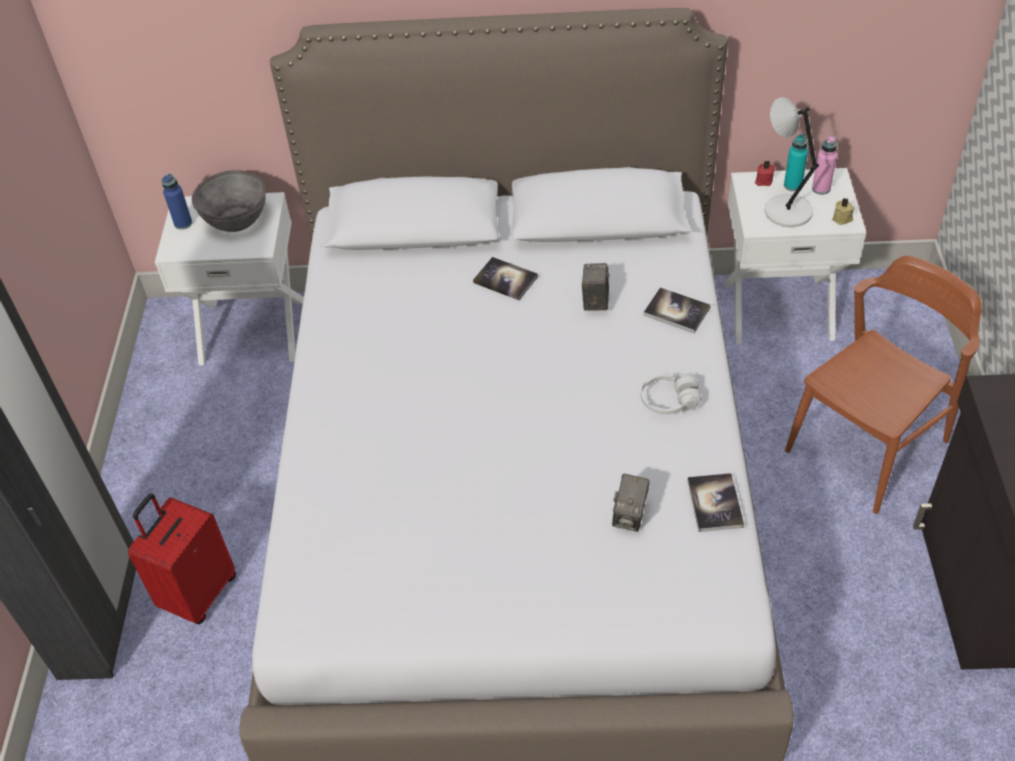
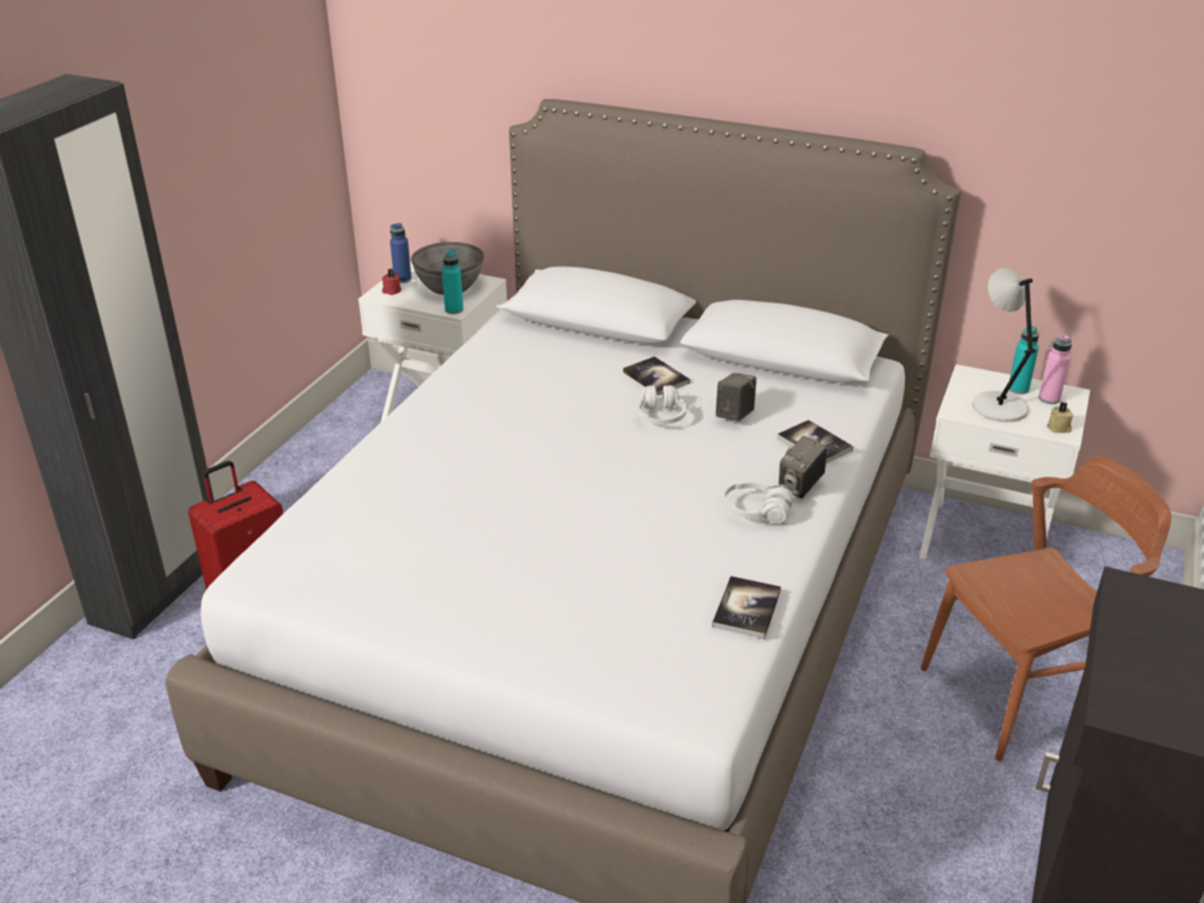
camera: 20 degrees right, 15 degrees down
(259, 247) = (454, 310): none -> turquoise bottle
(534, 324) = (660, 416): none -> white headphones
(630, 516) = (647, 591): camera -> camera (800, 487)
(763, 181) = (987, 378): red candle -> red candle (391, 291)

